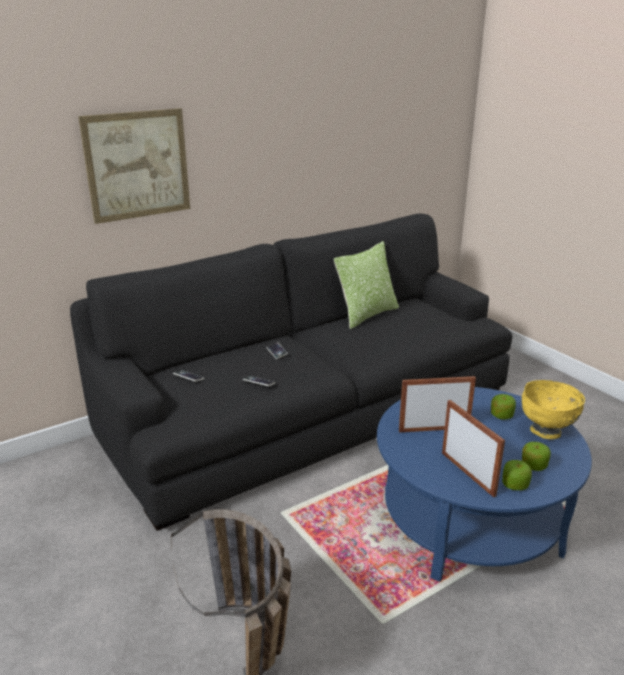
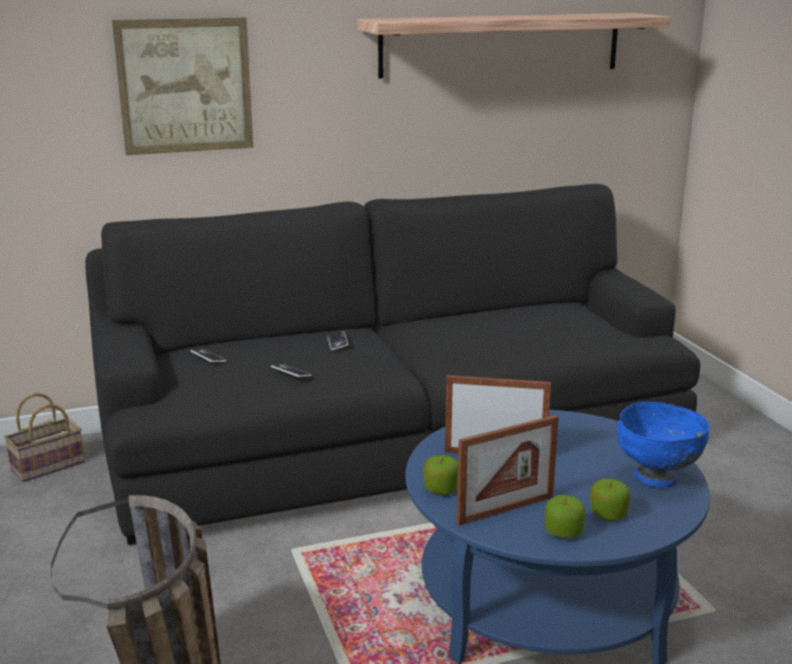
camera: 15 degrees right, 5 degrees down
(57, 474) = (46, 467): none -> basket
(355, 118) = (501, 44): none -> shelf
(367, 315) = (488, 314): pillow -> none
(467, 473) = (505, 510): picture frame -> picture frame turned 75 degrees clockwise
(501, 415) = (604, 451): apple -> apple (441, 489)
(546, 432) = (656, 478): yellow bowl -> blue bowl

